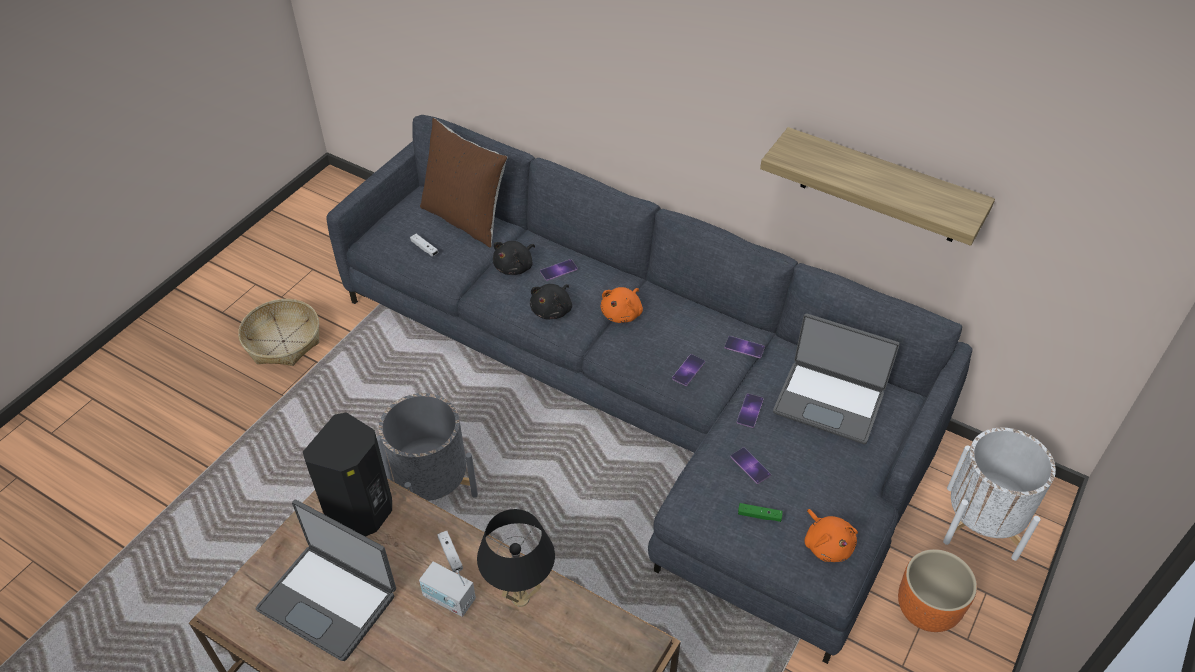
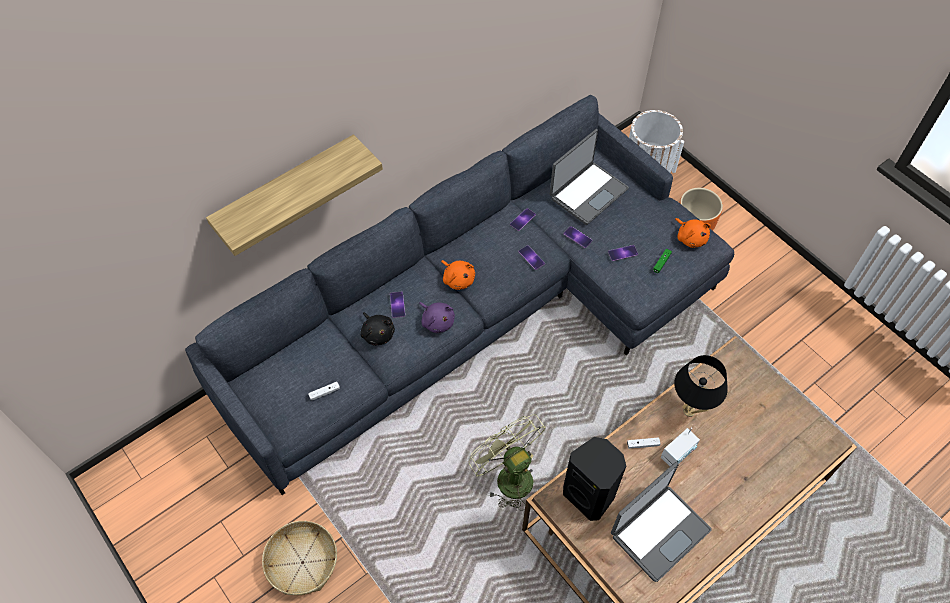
camera: 70 degrees left, 10 degrees up
(432, 487) = (508, 475): grey planter -> green fan
(466, 219) = (302, 353): brown pillow -> none
(552, 310) = (437, 321): black plush toy -> purple plush toy
(827, 544) = (690, 238): orange plush toy -> orange plush toy turned 60 degrees clockwise
(881, 187) = (519, 66): shelf -> shelf (286, 191)

